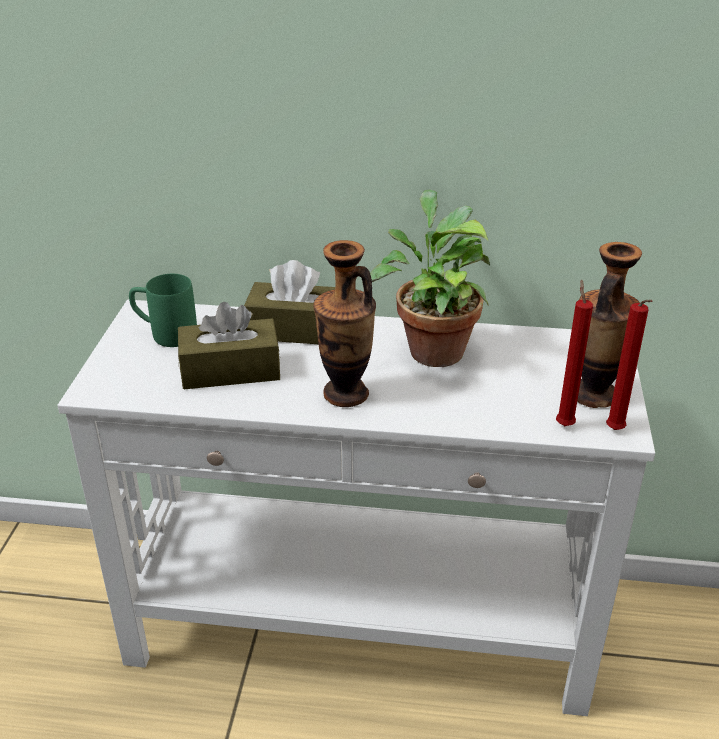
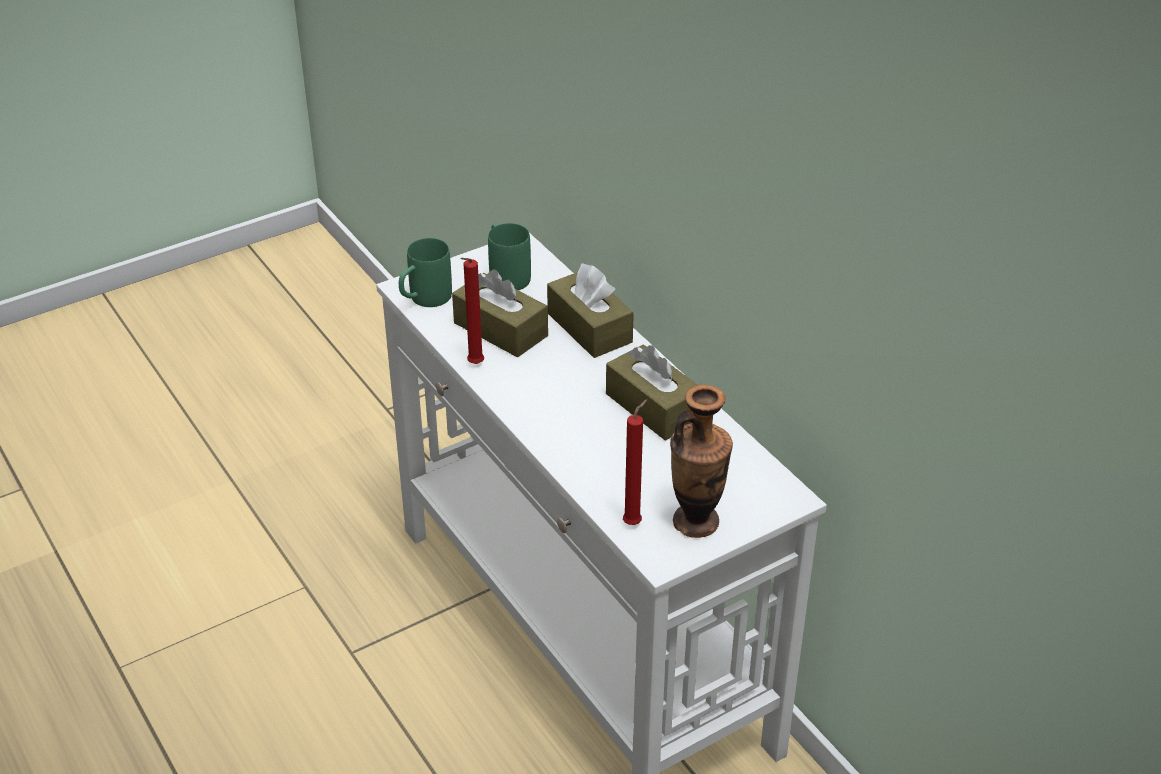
camera: 50 degrees right, 5 degrees up
(126, 390) = (424, 300): none -> green mug
(345, 394) = (538, 397): vase -> none
(432, 348) = (653, 407): potted plant -> brown tissue box
(616, 432) = (657, 555): red candle -> red candle (474, 365)

